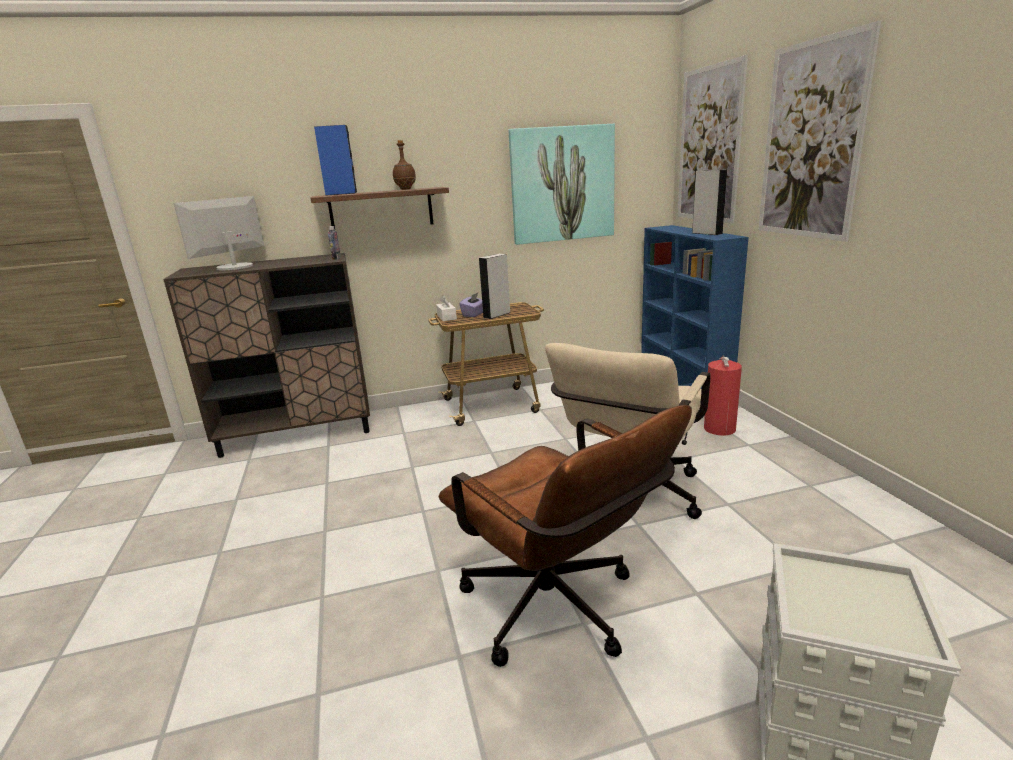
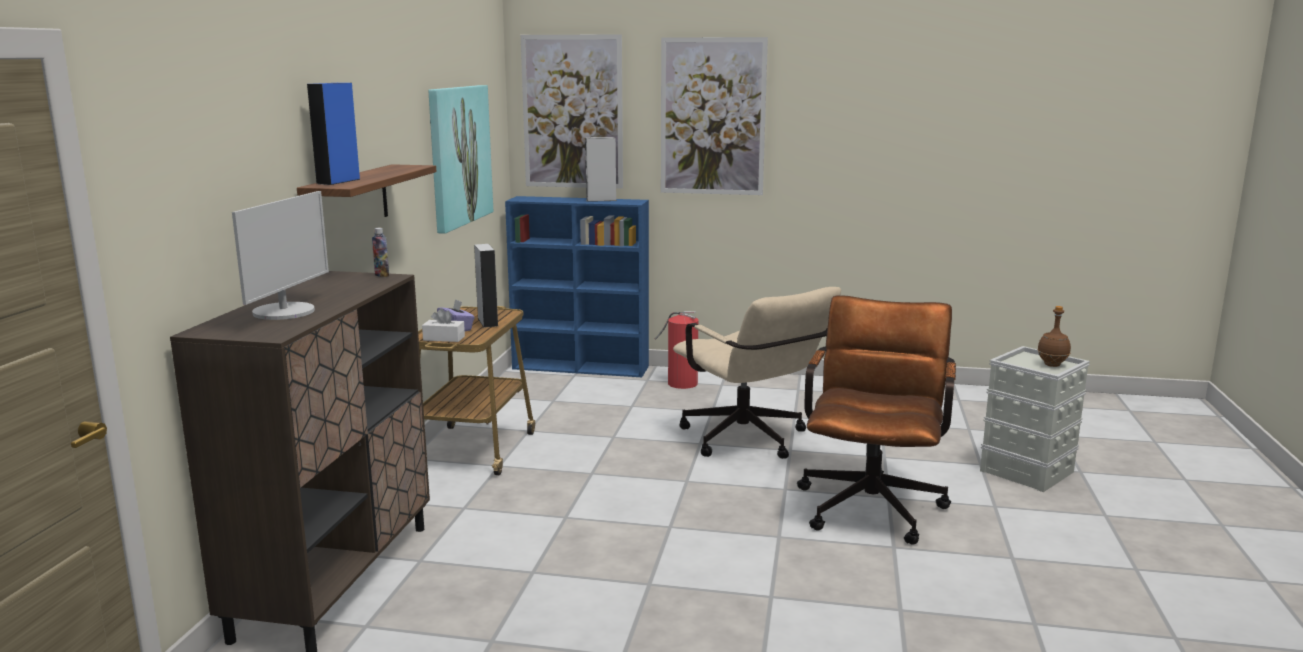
camera: 65 degrees left, 5 degrees down
(234, 267) = (285, 312): monitor -> monitor turned 135 degrees counterclockwise
(405, 189) = (380, 170): brown bottle -> brown bottle (1051, 365)
(559, 613) = (872, 502): brown office chair -> brown office chair turned 60 degrees counterclockwise

